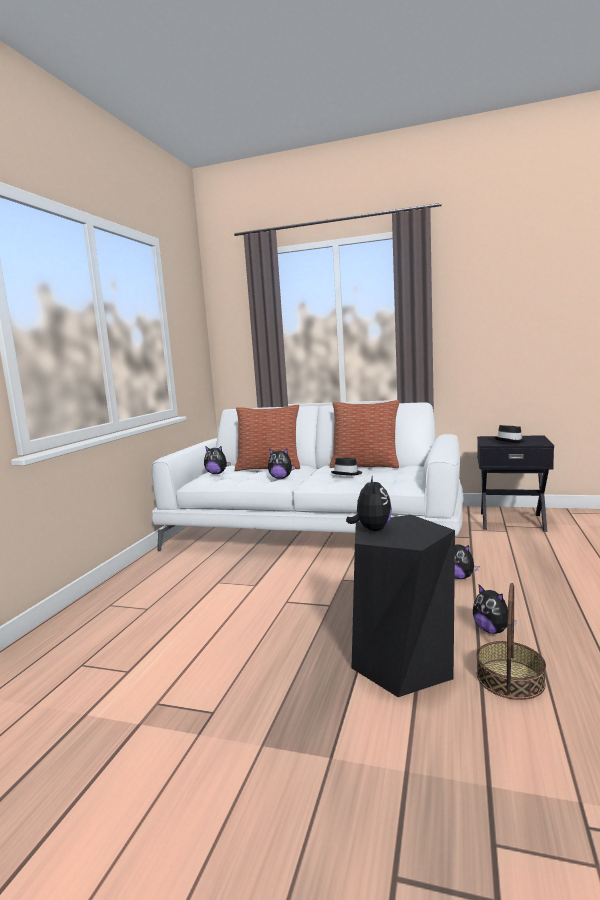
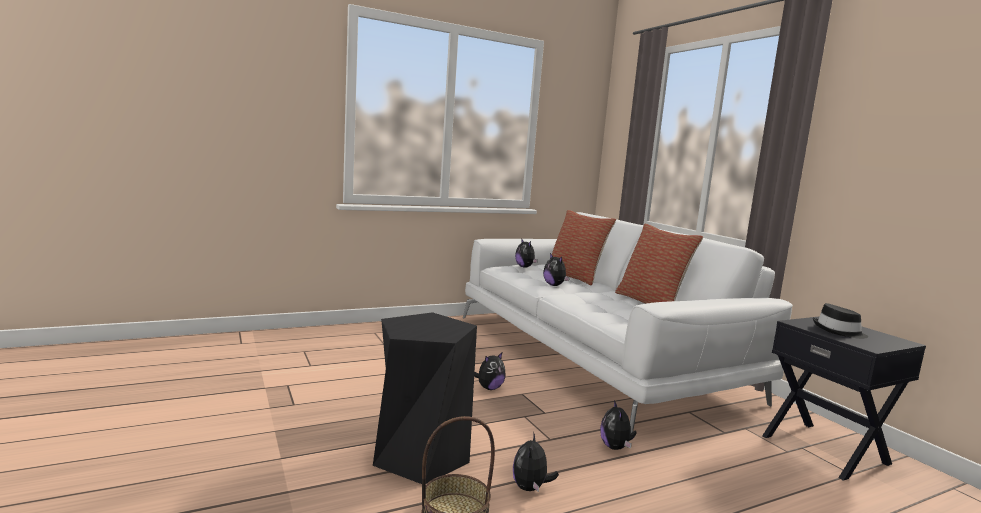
camera: 45 degrees right, 0 degrees up
(347, 474) = (608, 301): black hat -> none
(372, 529) = (418, 318): plush toy -> plush toy (489, 388)

